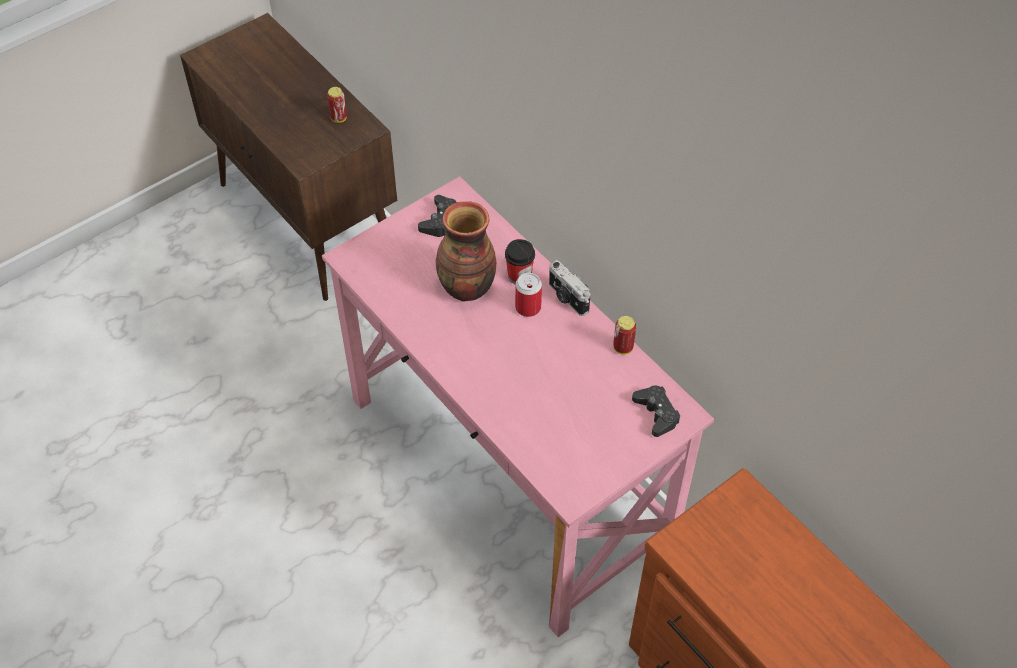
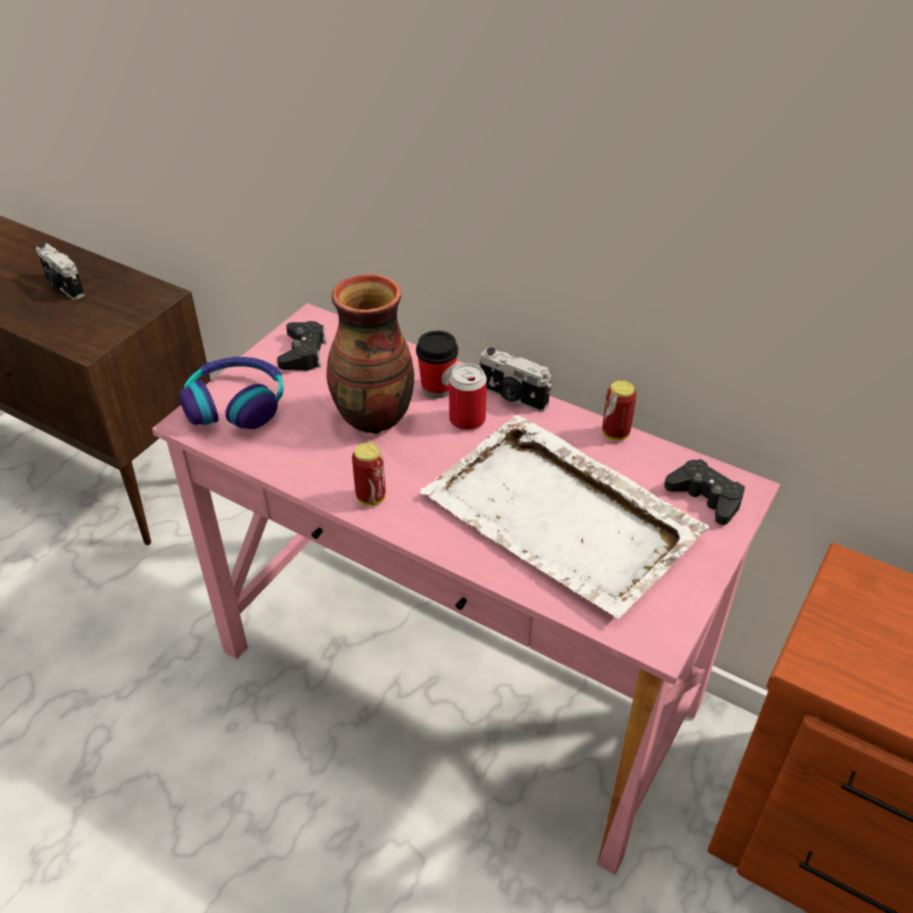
camera: 20 degrees left, 10 degrees down
(301, 102) = (63, 286): none -> camera
(339, 118) = (119, 292): can -> can (371, 497)
(381, 251) = (236, 403): none -> headphones
(554, 400) = (562, 519): none -> white tray

